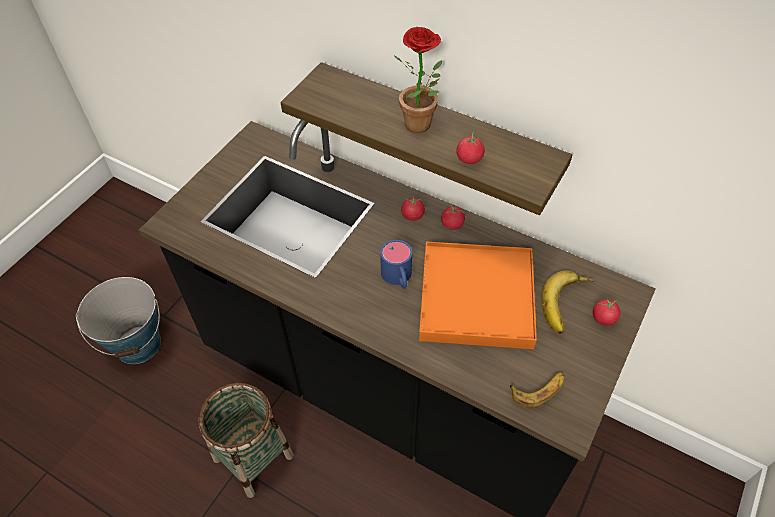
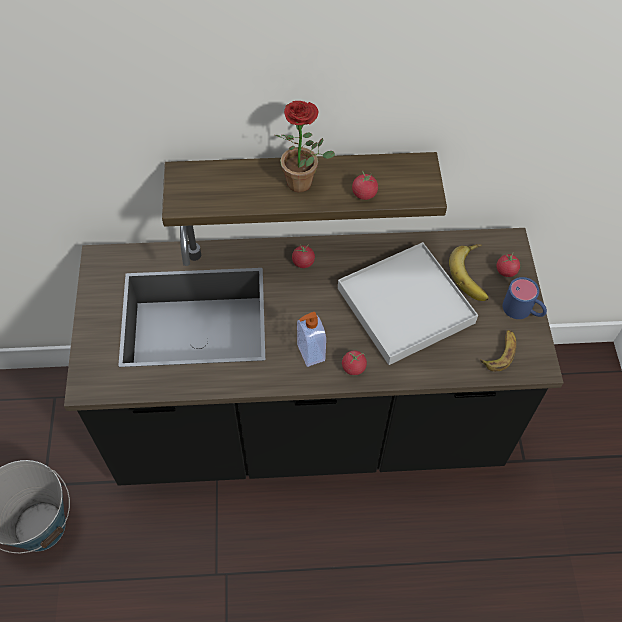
camera: 35 degrees left, 5 degrees up
(253, 457) = (233, 557): basket -> none
(357, 292) = (310, 353): none -> soap dispenser
(398, 278) = (333, 323): blue mug -> blue mug (523, 310)
(452, 224) = (341, 253): tomato -> tomato (353, 367)
(476, 298) = (405, 306): orange tray -> white tray

